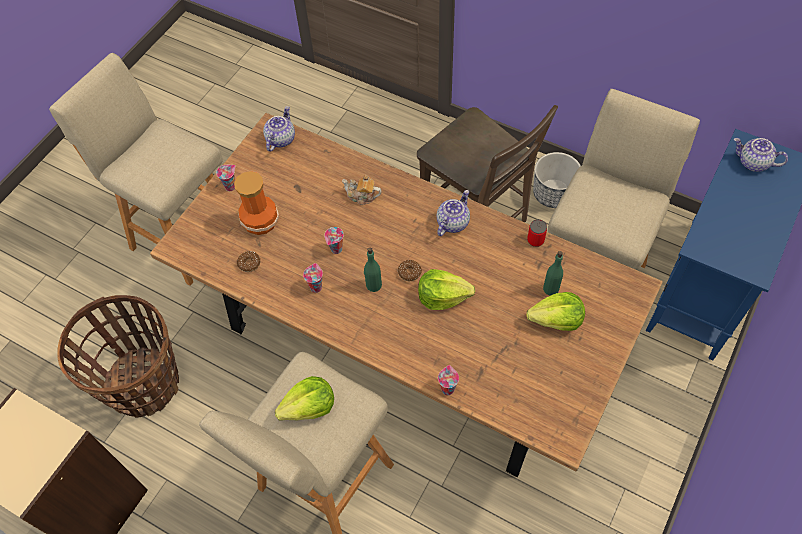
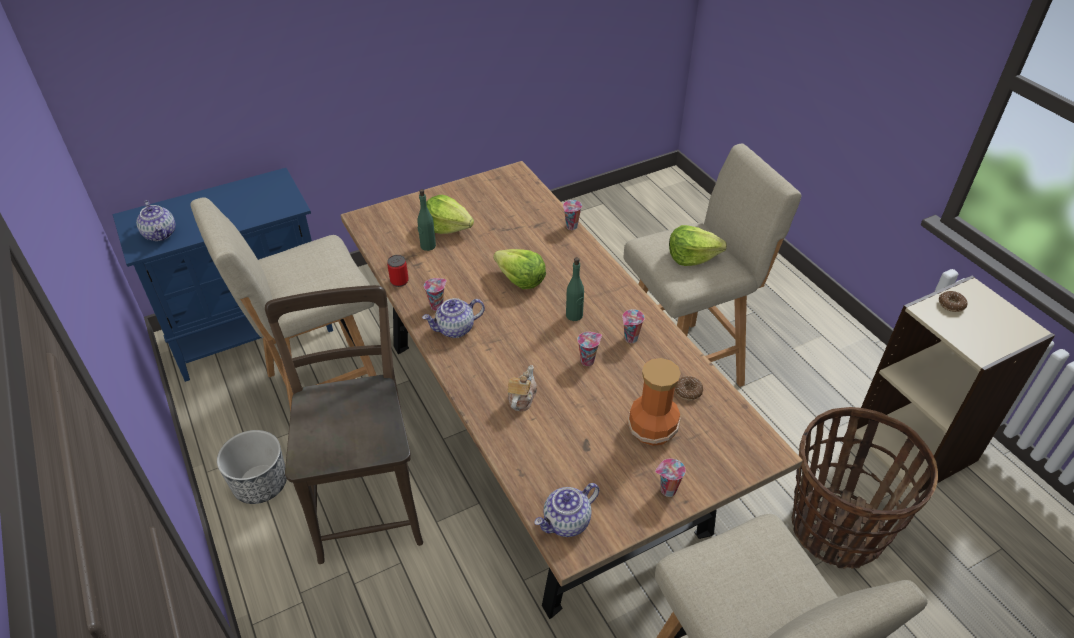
camera: 150 degrees left, 15 degrees down
(362, 196) = (521, 398): teapot -> teapot turned 120 degrees counterclockwise
(409, 272) = (533, 309): donut -> donut (951, 305)
(484, 234) = (437, 306): none -> cup

